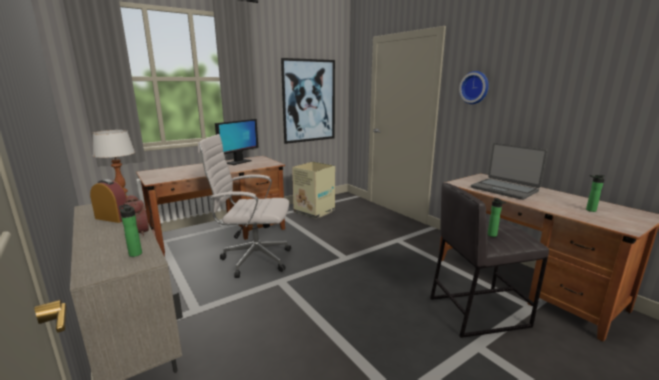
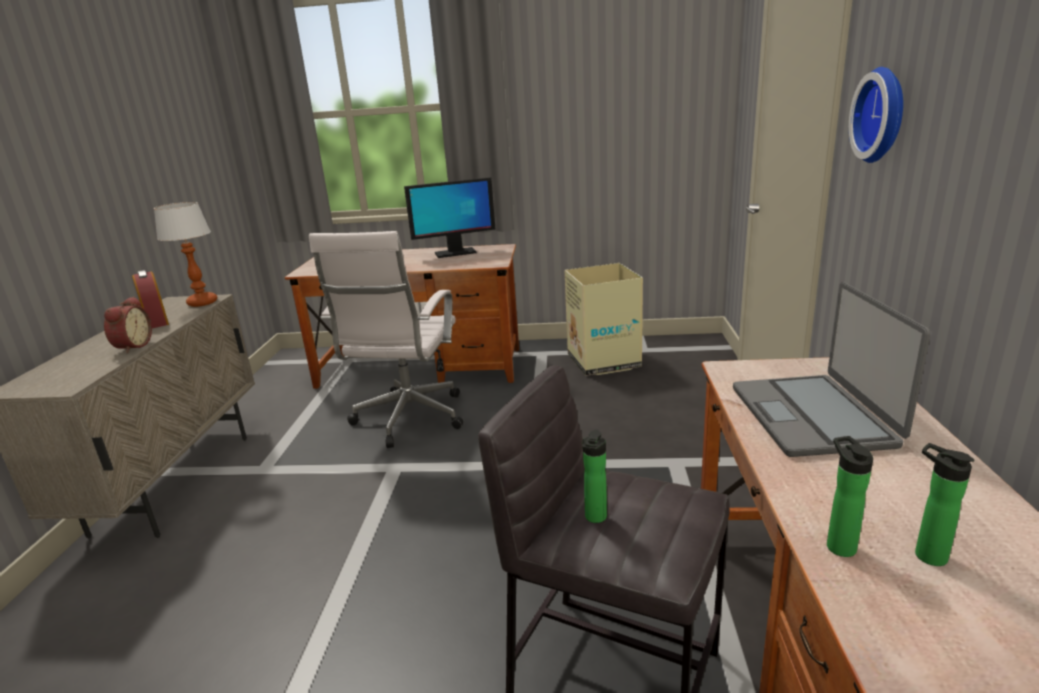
camera: 40 degrees right, 5 degrees up
(134, 253) = (78, 374): bottle -> bottle (838, 545)
(253, 259) = (408, 420): white office chair -> white office chair turned 120 degrees counterclockwise
(309, 101) = (629, 139): picture -> none

